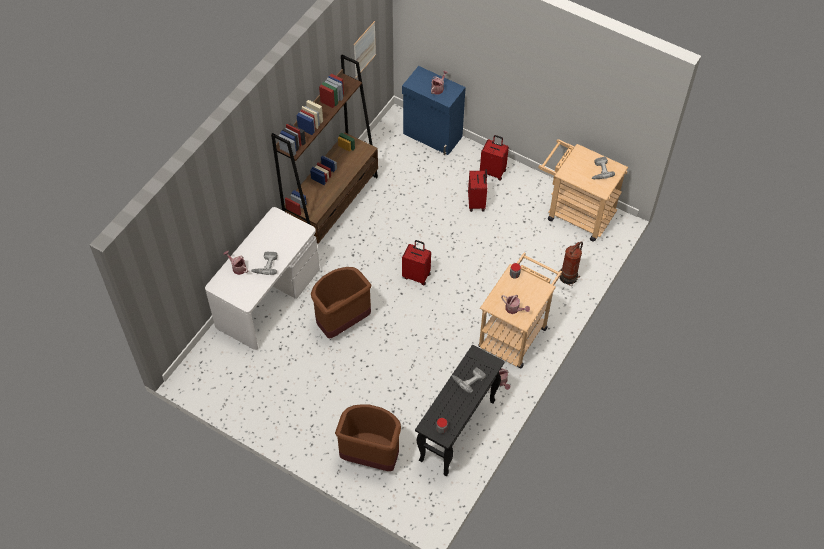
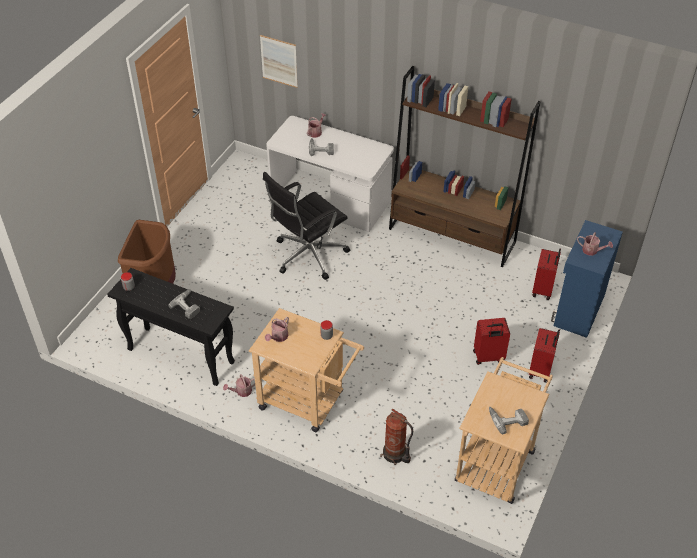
camera: 85 degrees right, 10 degrees down
(341, 322) = (308, 255): brown trash can -> black office chair
(364, 49) = (584, 144): picture -> picture (279, 61)
(416, 275) = (374, 309): red suitcase -> red suitcase (543, 290)

